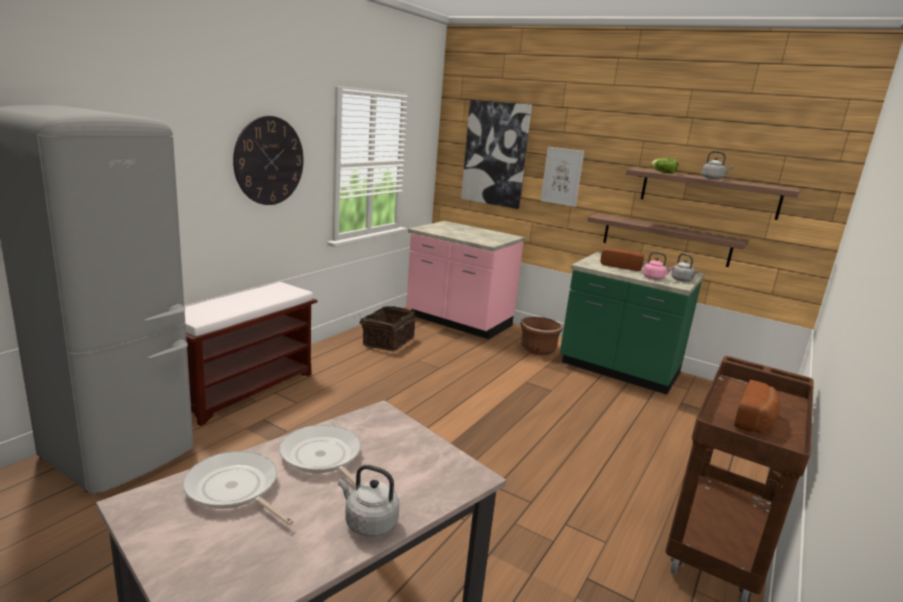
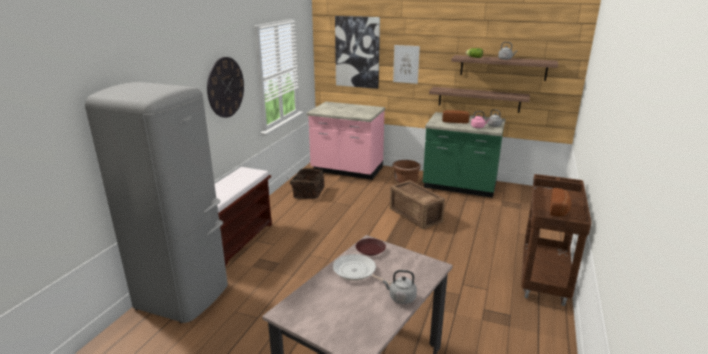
camera: 10 degrees left, 5 degrees up
(235, 489) = (325, 296): frying pan -> none
(374, 424) = (370, 249): none -> brown plate
(532, 398) = (415, 214): none -> crate

